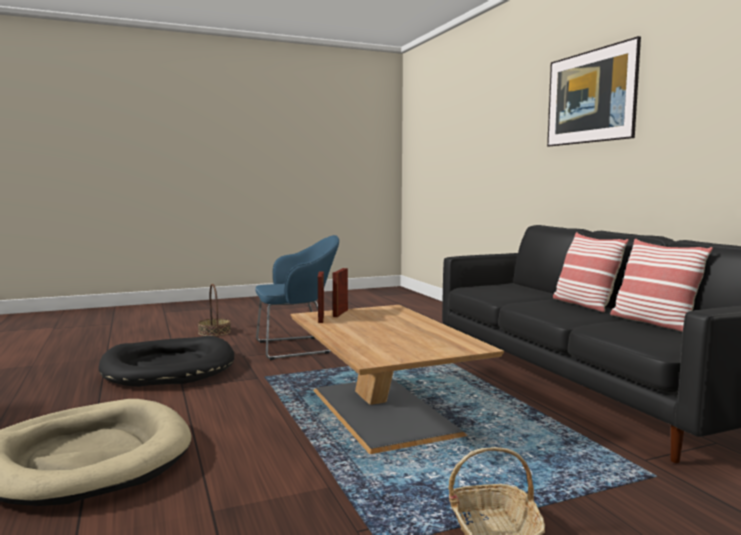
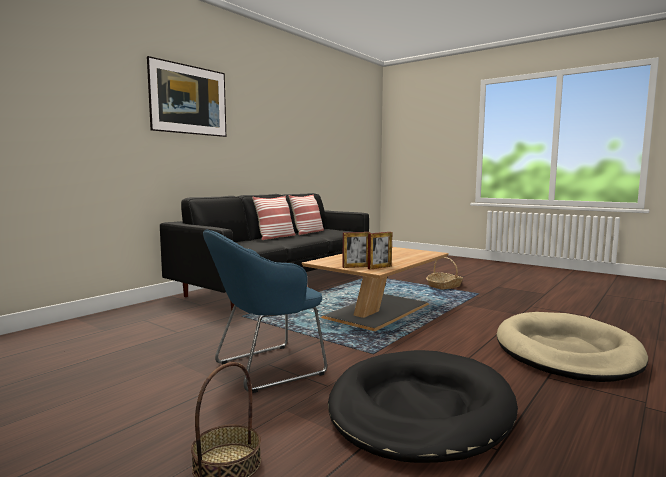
camera: 120 degrees left, 0 degrees up
(298, 347) = (264, 369): blue armchair -> blue armchair turned 75 degrees counterclockwise

